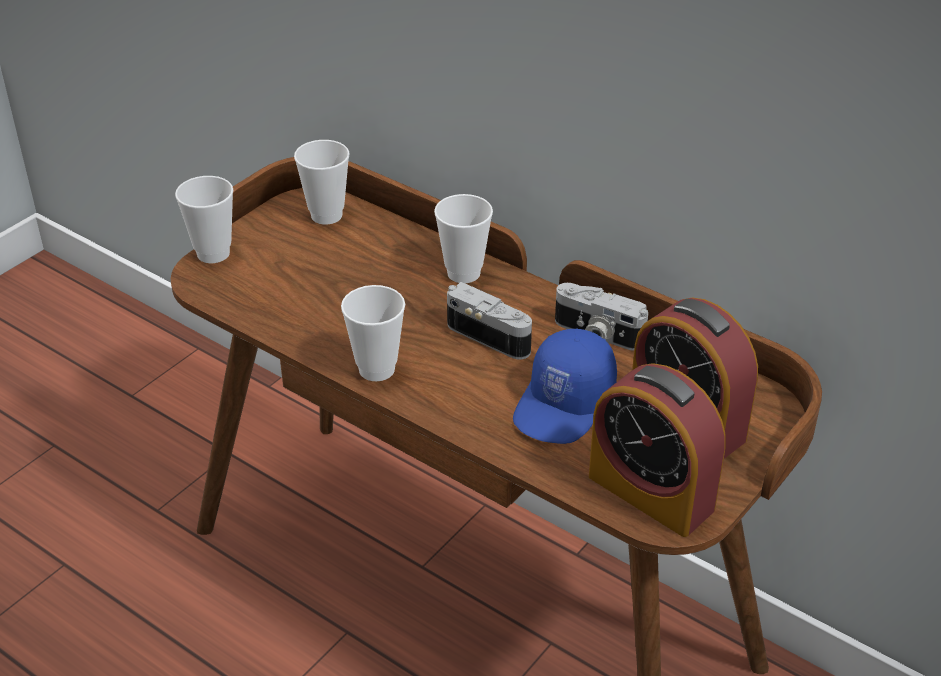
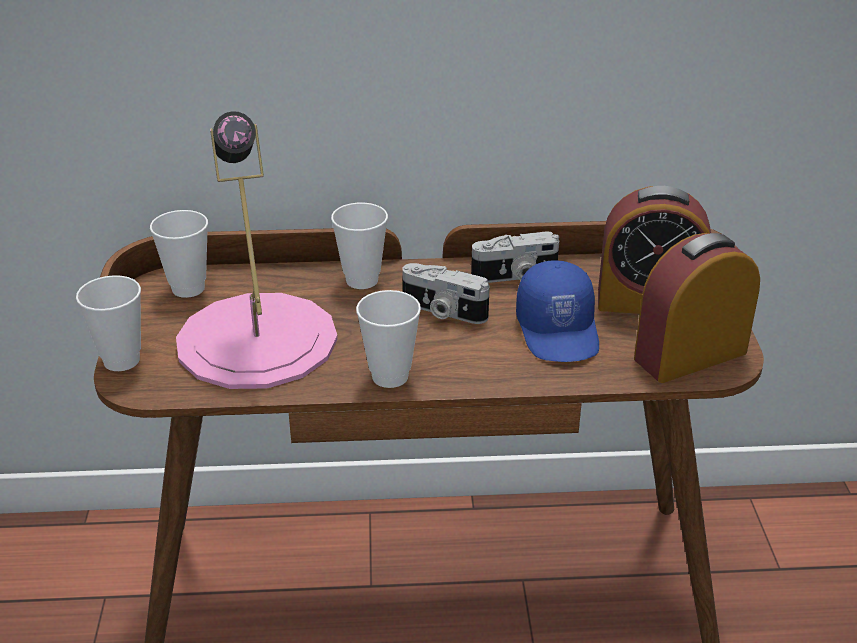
camera: 40 degrees left, 5 degrees down
(320, 285) = (256, 340): none -> pink table lamp
(491, 335) = (442, 311): camera -> camera turned 150 degrees counterclockwise
(651, 492) = (690, 355): alarm clock -> alarm clock turned 150 degrees clockwise

